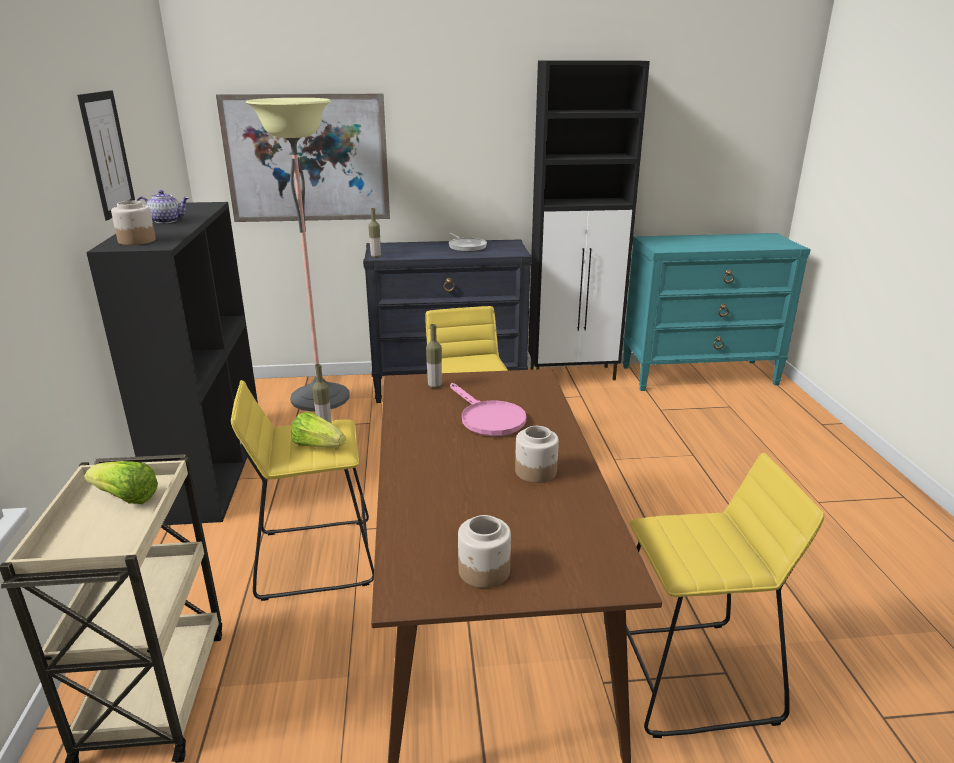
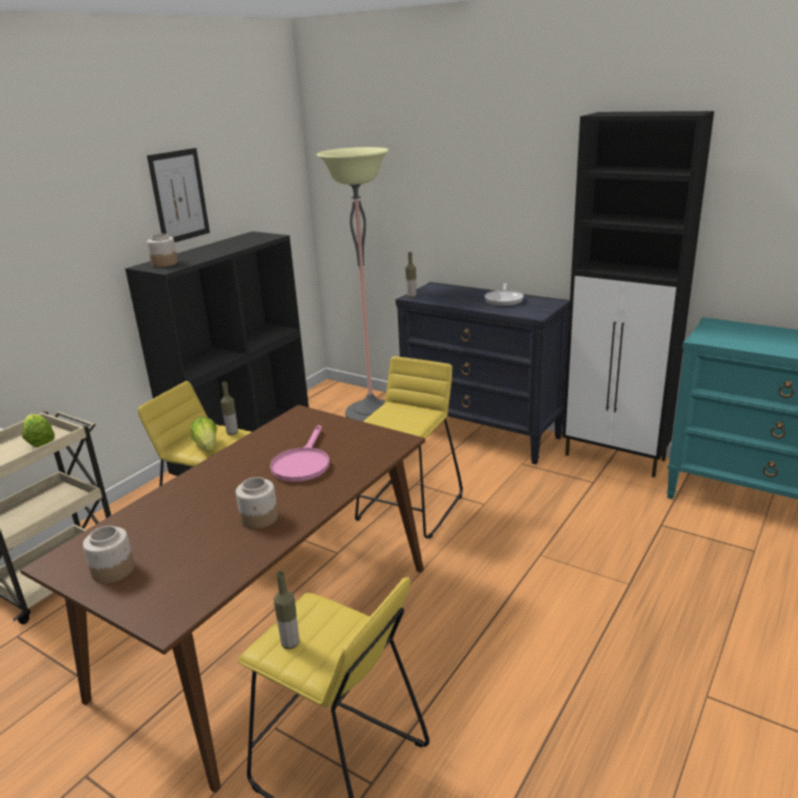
camera: 40 degrees right, 0 degrees up
(166, 221) = (216, 248): teapot -> none
(307, 159) = (389, 200): picture -> none
(434, 386) = (314, 424): bottle -> bottle (290, 643)

